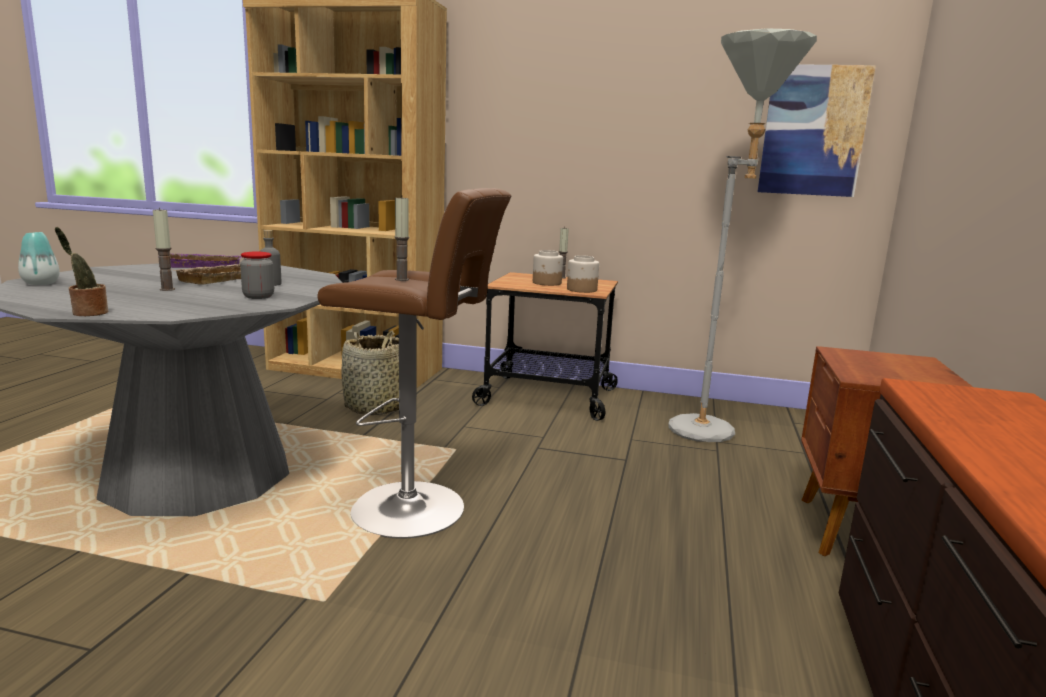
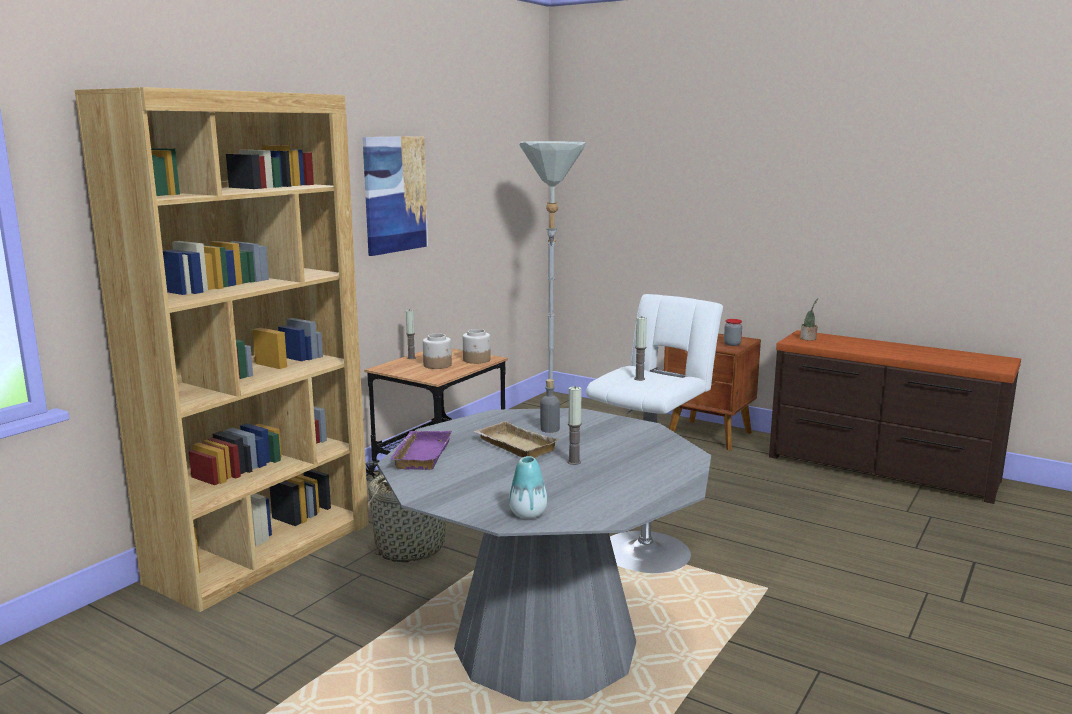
camera: 70 degrees left, 0 degrees up
(87, 313) = (685, 480): potted plant -> potted plant (809, 339)
(258, 296) = (613, 432): jar -> jar (732, 344)
(416, 509) = (648, 549): brown stool -> white stool
(813, 131) = (514, 195): picture -> picture (395, 194)

